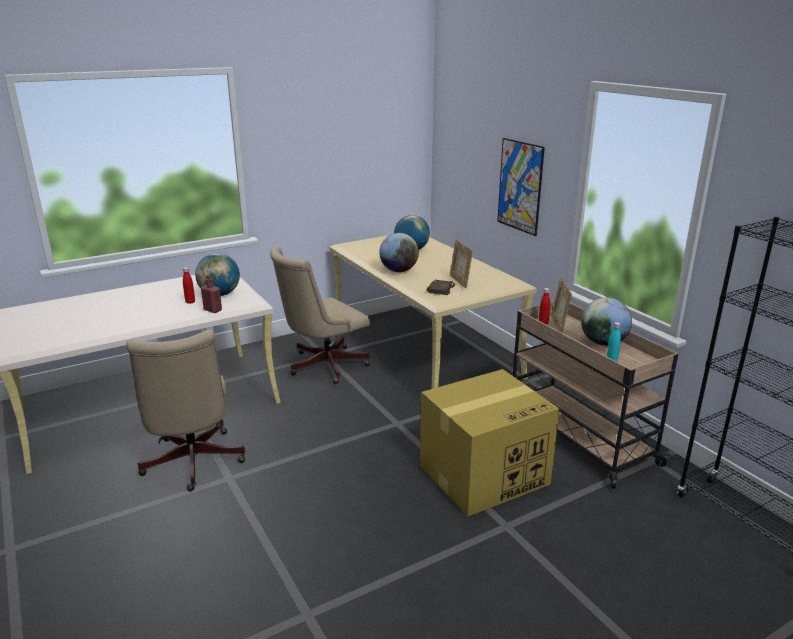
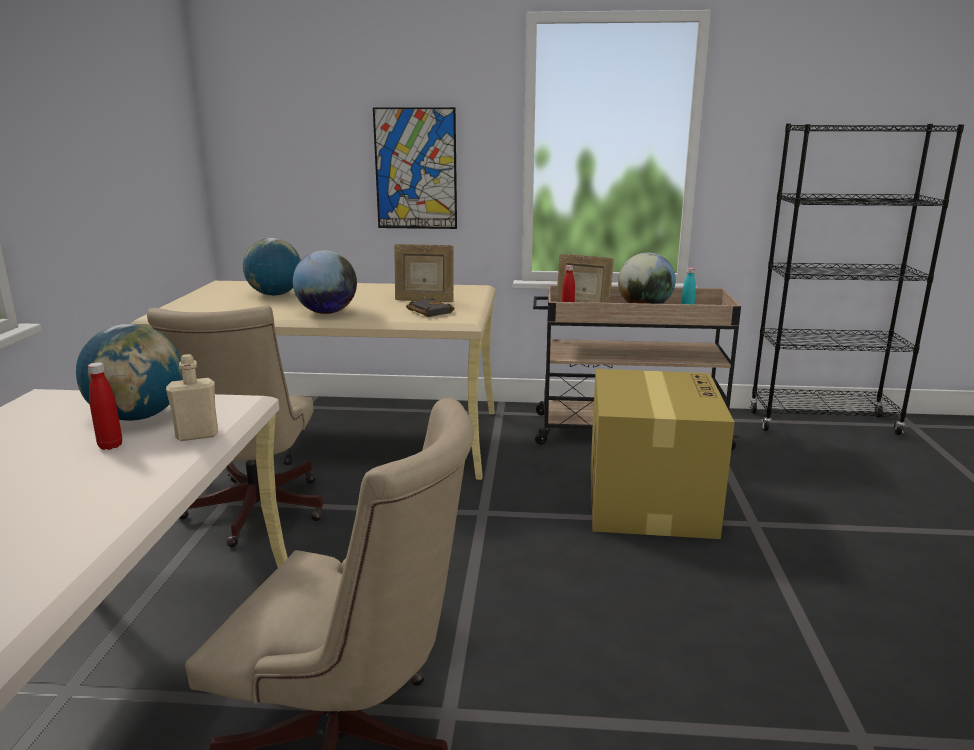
camera: 55 degrees left, 5 degrees down
(212, 310) = (197, 435): red bottle -> beige bottle

